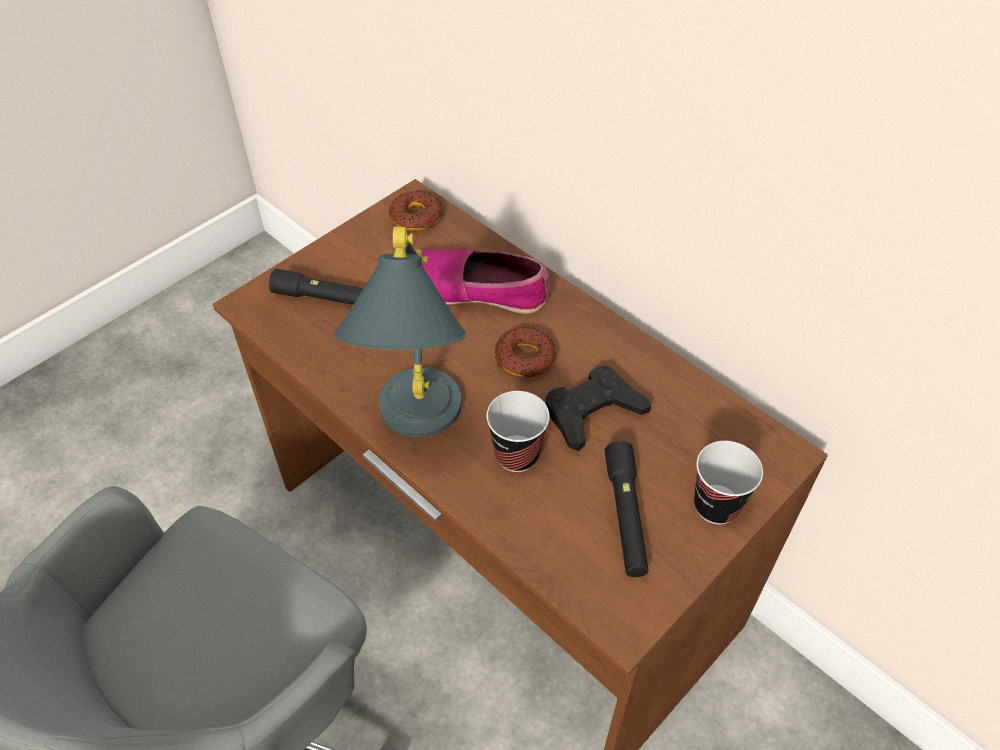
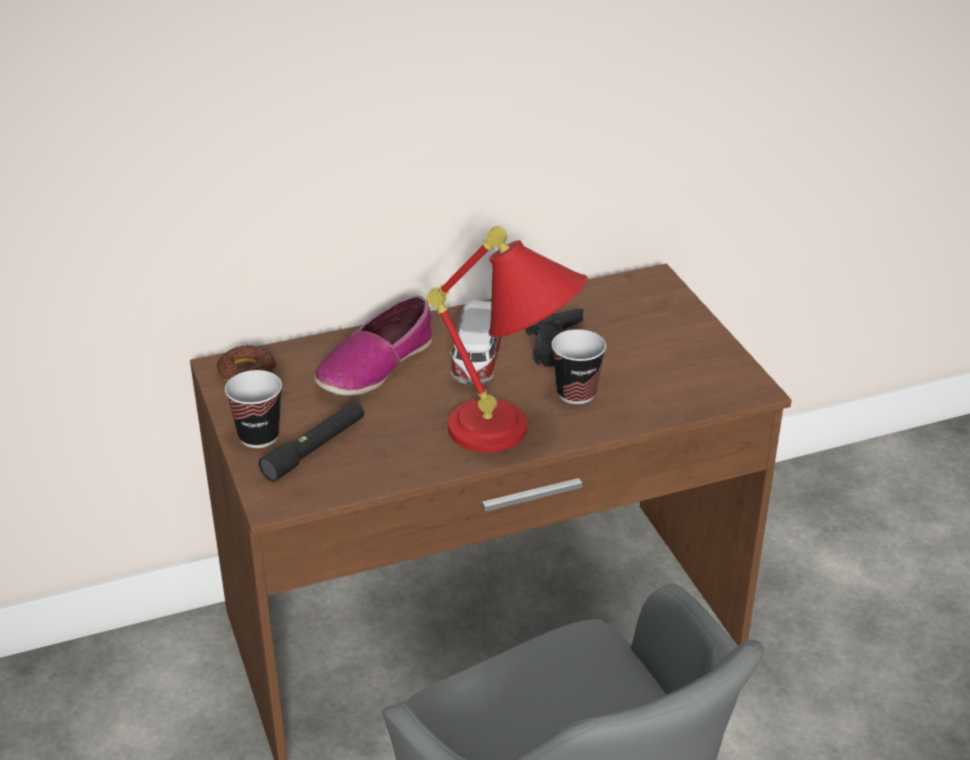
camera: 65 degrees left, 15 degrees down
(416, 430) = (514, 437): grey table lamp -> red table lamp
(525, 358) = (477, 361): donut -> toy car
(625, 515) = (665, 360): black flashlight -> none
(716, 506) = (681, 320): cup -> cup (259, 436)

